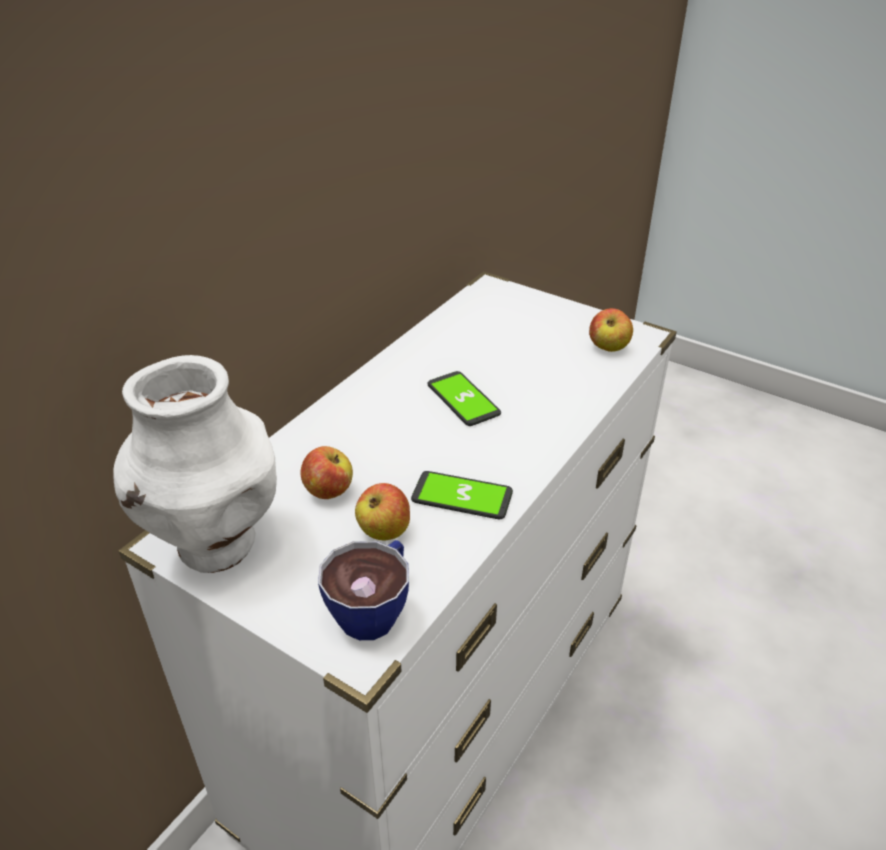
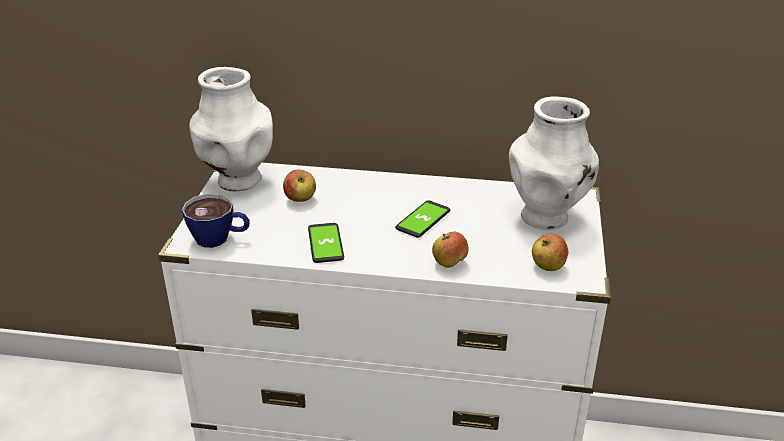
camera: 65 degrees right, 5 degrees down
(384, 531) = (279, 225): apple -> apple (449, 263)
(518, 318) = (546, 217): none -> white vase

